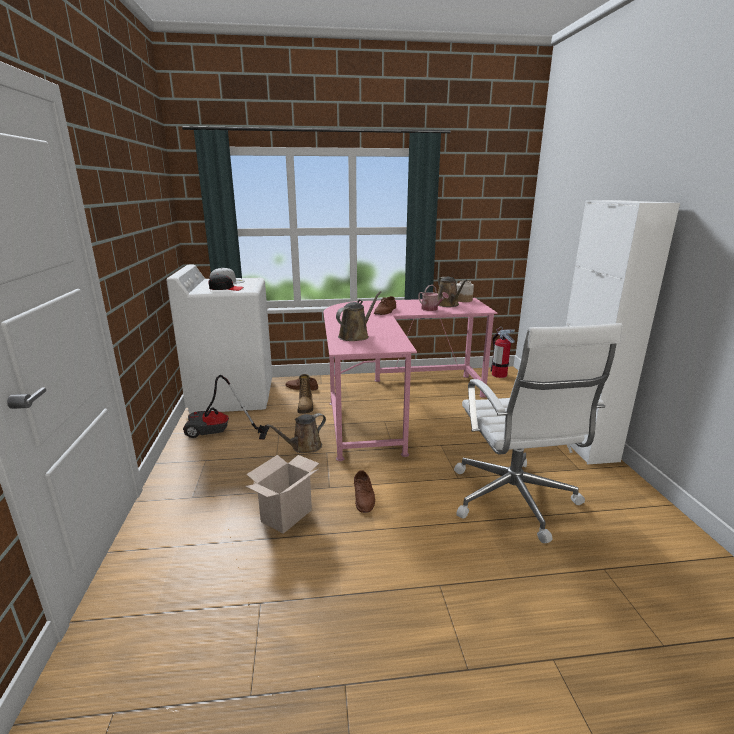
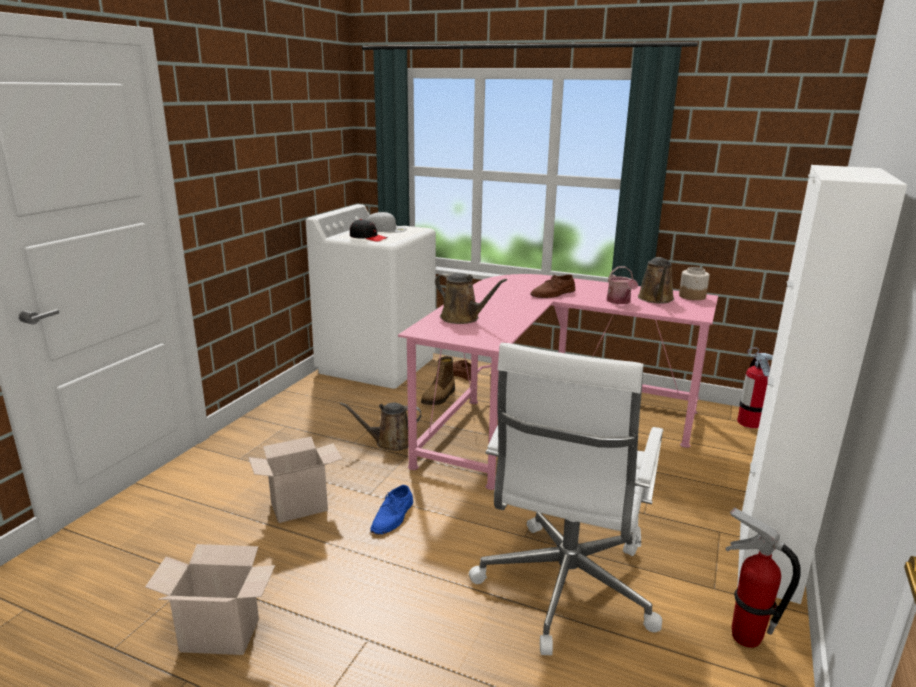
camera: 30 degrees right, 0 degrees up
(219, 434) = (324, 403): vacuum cleaner -> none
(333, 634) = (223, 634): none -> cardboard box
(355, 336) = (462, 318): brown watering can -> brown watering can turned 60 degrees clockwise
(364, 496) = (393, 517): brown shoe -> blue shoe
(618, 488) = (744, 636): none -> fire extinguisher

